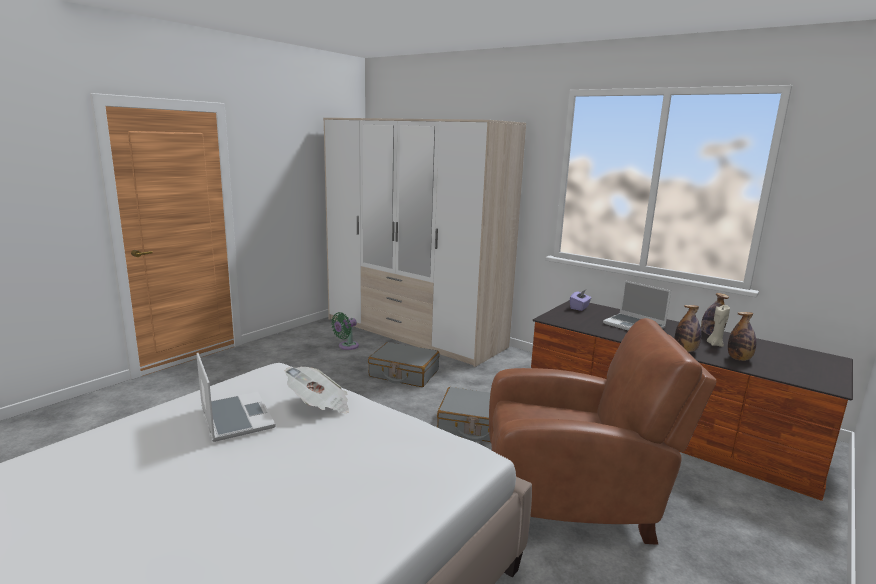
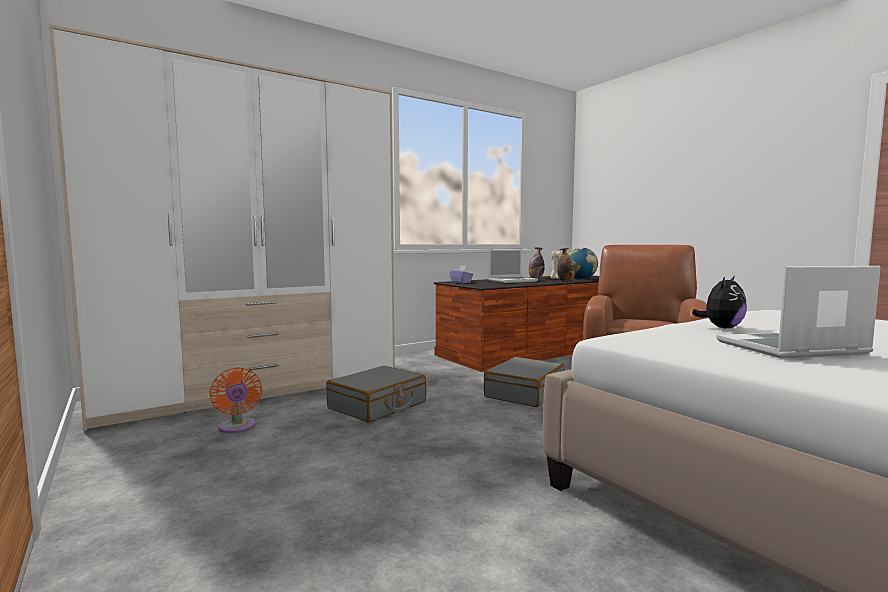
camera: 70 degrees left, 10 degrees down
(319, 405) = (721, 328): newspaper -> plush toy
(346, 346) = (237, 427): green fan -> orange fan
(739, 359) = (581, 279): bottle -> globe

